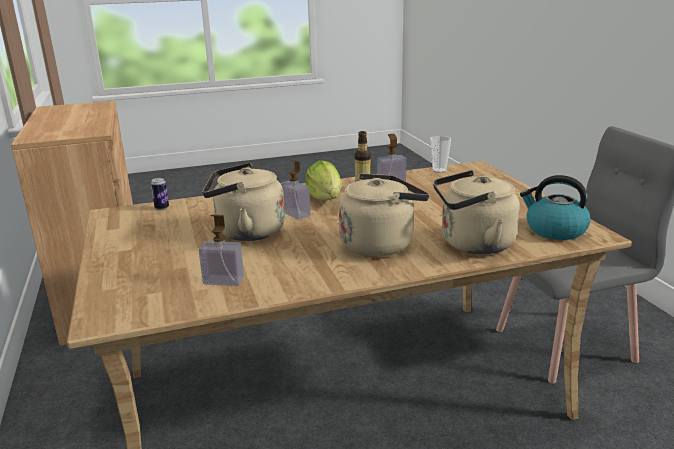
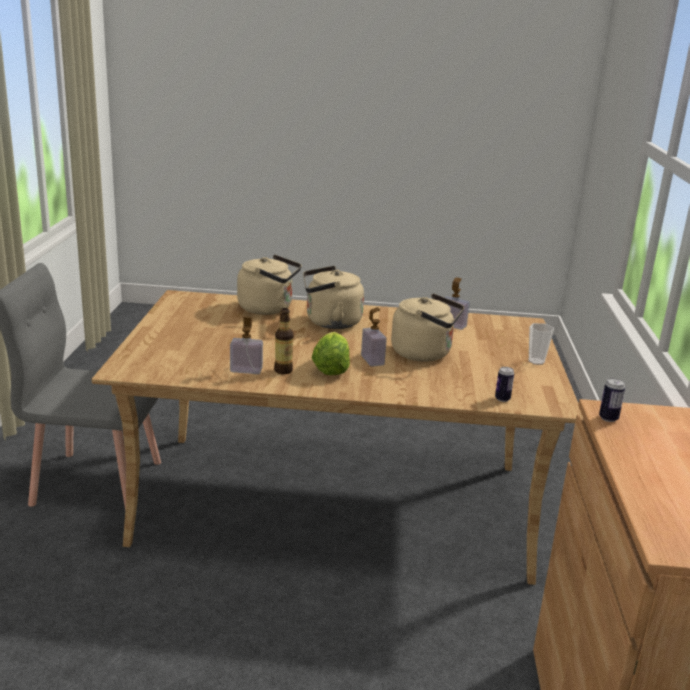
camera: 160 degrees left, 0 degrees up
(97, 129) = (608, 418): none -> can
(439, 170) = (168, 375): cup -> cup (536, 361)
(554, 230) = (198, 303): kettle -> none

